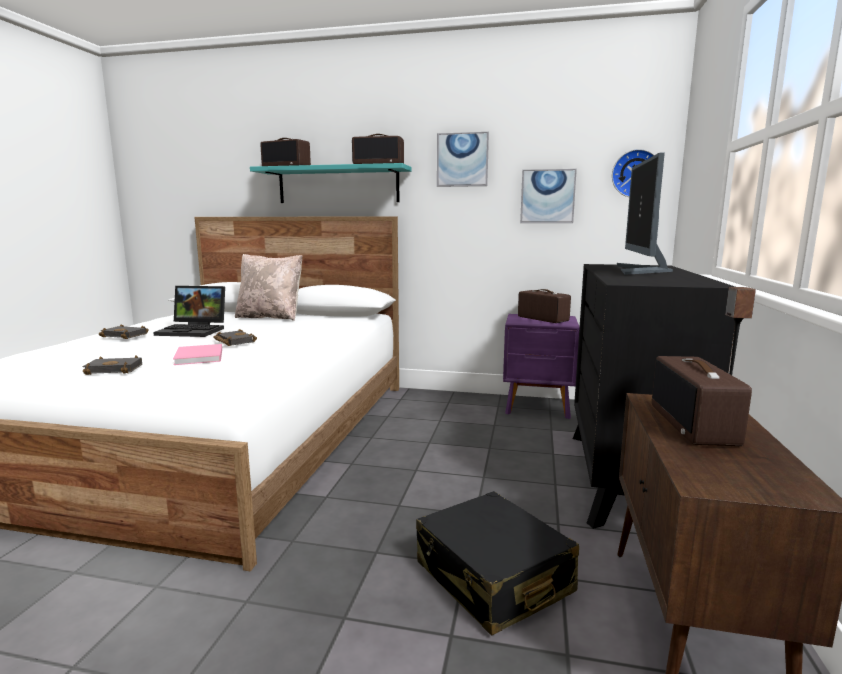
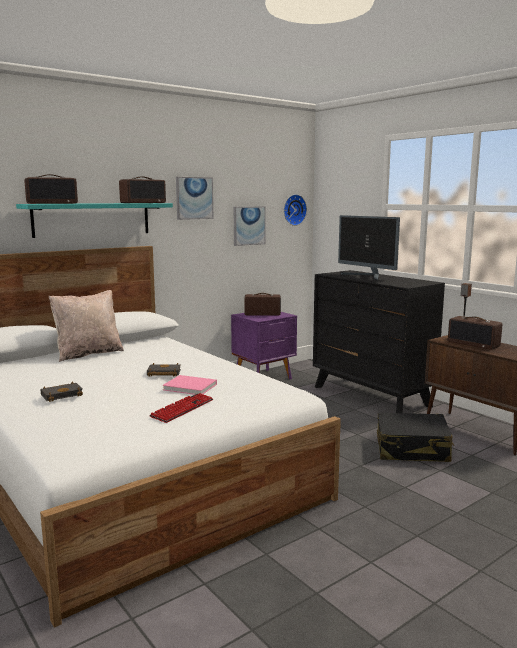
camera: 50 degrees left, 0 degrees up
(116, 369) = (182, 409): black book -> keyboard
(195, 330) = (94, 376): laptop -> none

